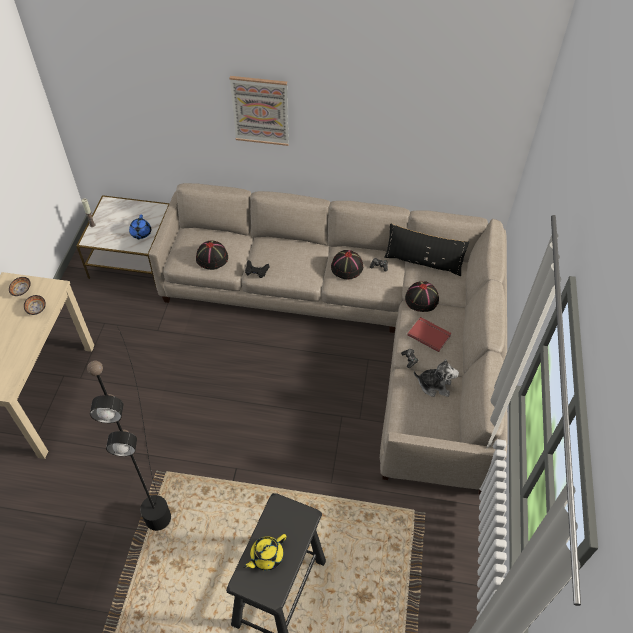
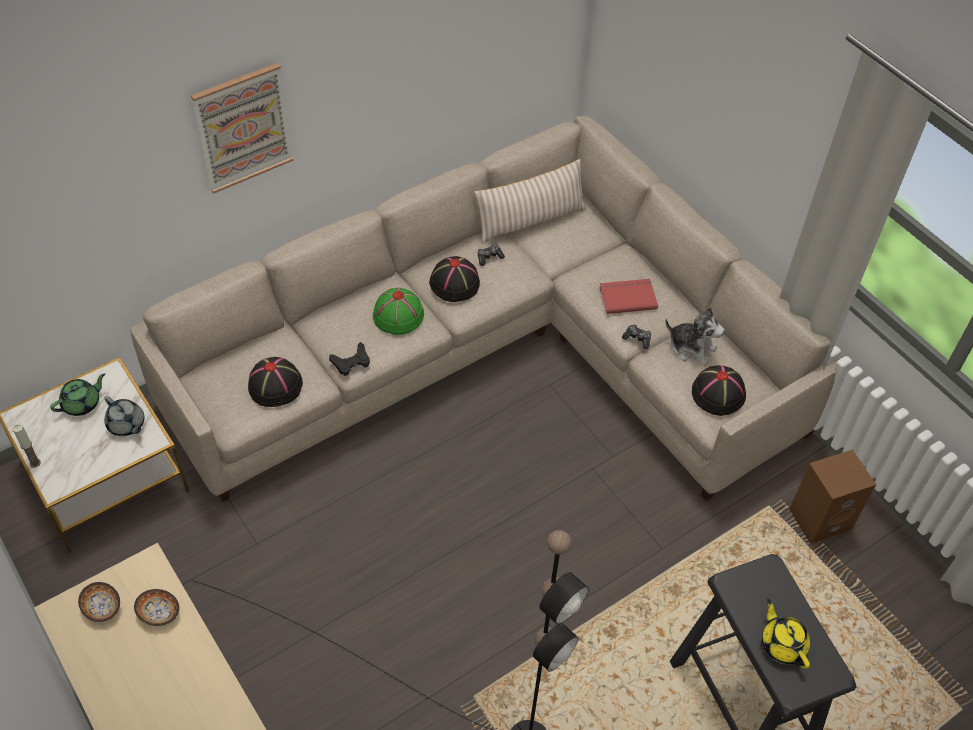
camera: 45 degrees left, 0 degrees up
(135, 213) = (82, 403): none -> green teapot
(141, 233) = (126, 425): blue teapot -> grey teapot
(266, 556) = (782, 644): yellow teapot -> yellow teapot turned 150 degrees clockwise
(302, 264) = (398, 316): none -> green hat
(422, 299) = (575, 263): black hat -> black hat (718, 393)
(423, 262) = (530, 220): black pillow -> beige pillow
(434, 385) = (691, 347): plush toy -> plush toy turned 60 degrees clockwise
(437, 541) = (820, 518): none -> brown speaker

